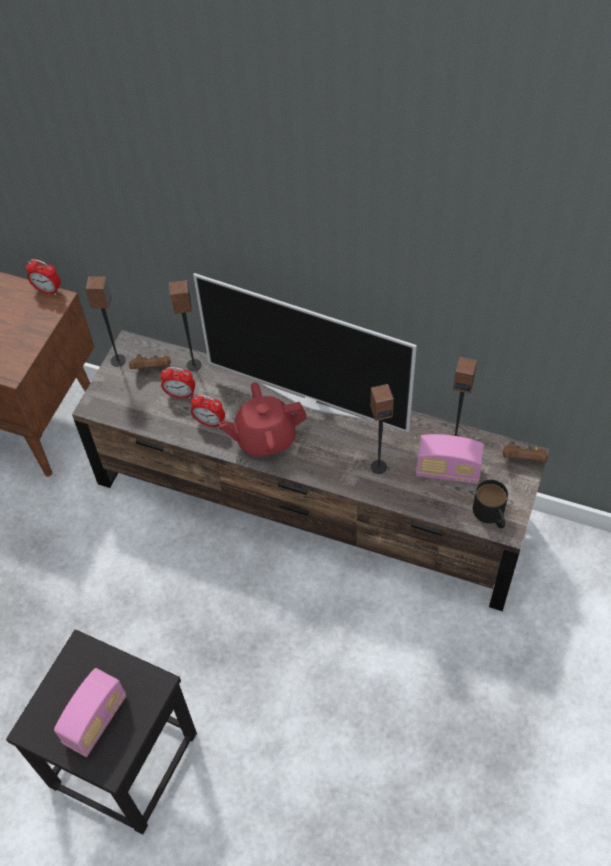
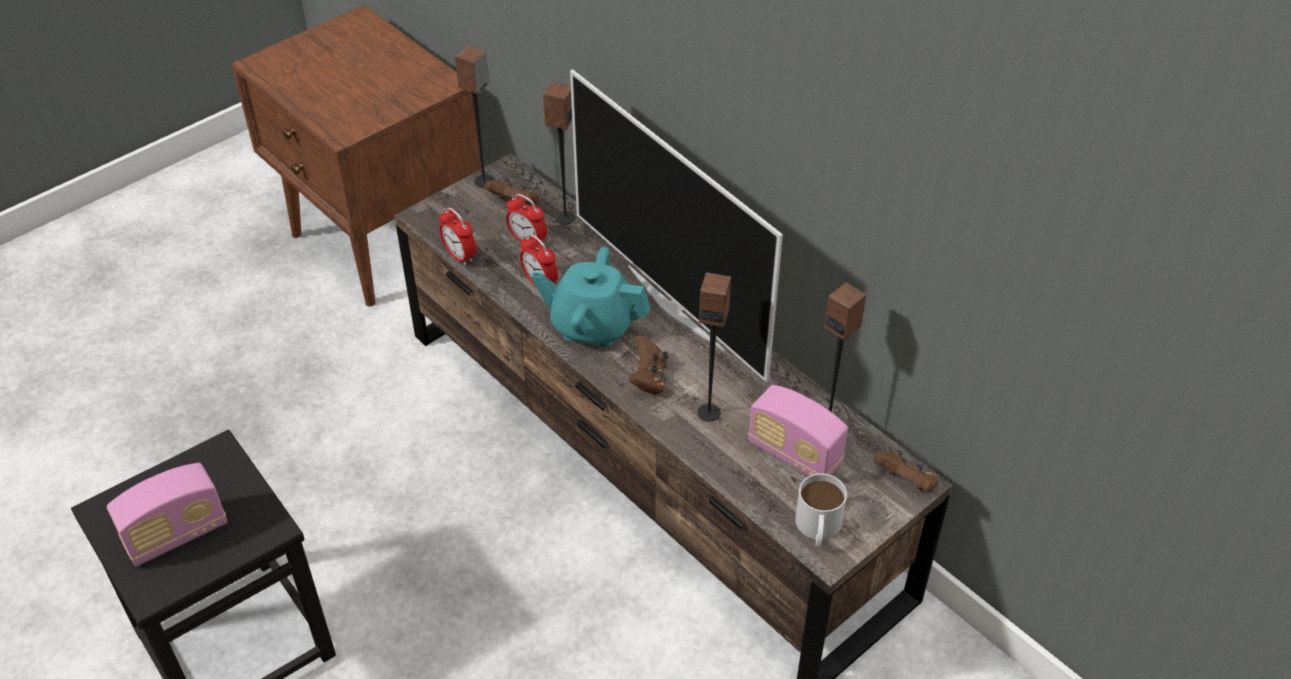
camera: 25 degrees right, 10 degrees down
(48, 290) = (444, 71): alarm clock -> alarm clock (460, 256)
(265, 438) = (592, 325): red teapot -> turquoise teapot
(326, 460) = (649, 379): none -> brown game controller
(491, 515) = (818, 529): black mug -> white mug

